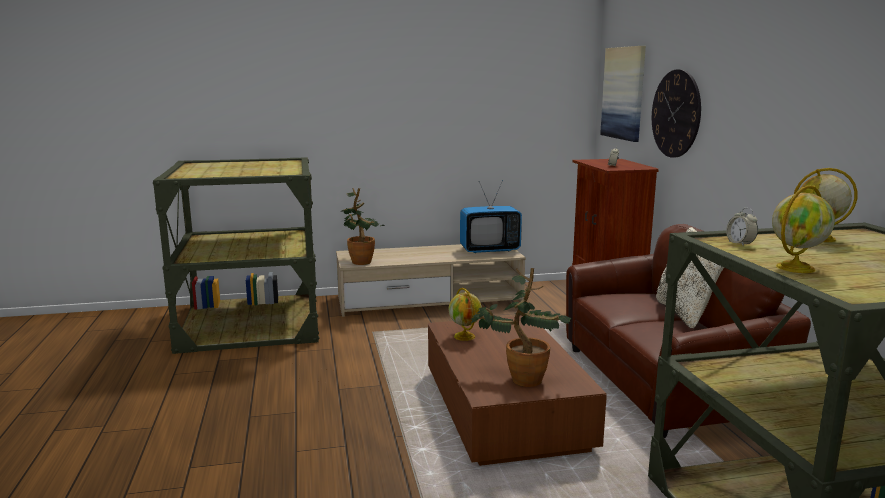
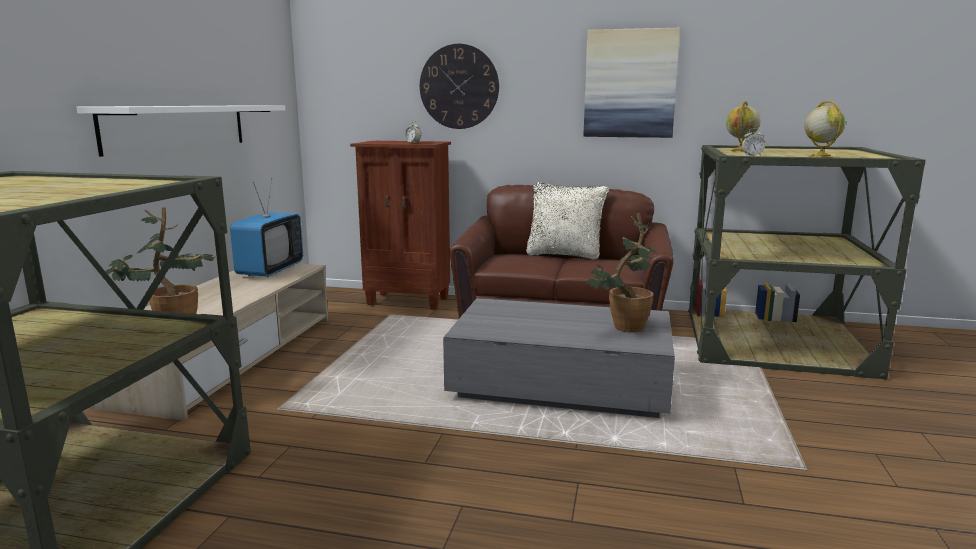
camera: 65 degrees left, 0 degrees up
(439, 136) = (178, 127): none -> white shelf
(465, 336) = (504, 329): globe -> none
(505, 411) = (561, 384): brown coffee table -> grey coffee table
(624, 93) = (357, 71): picture -> picture (630, 84)

